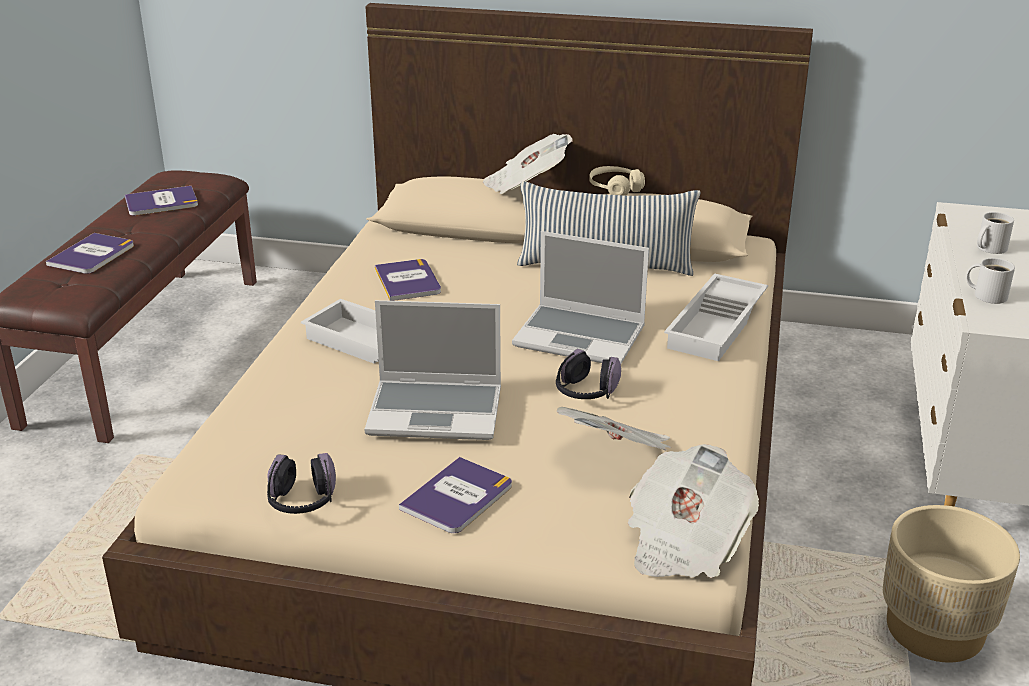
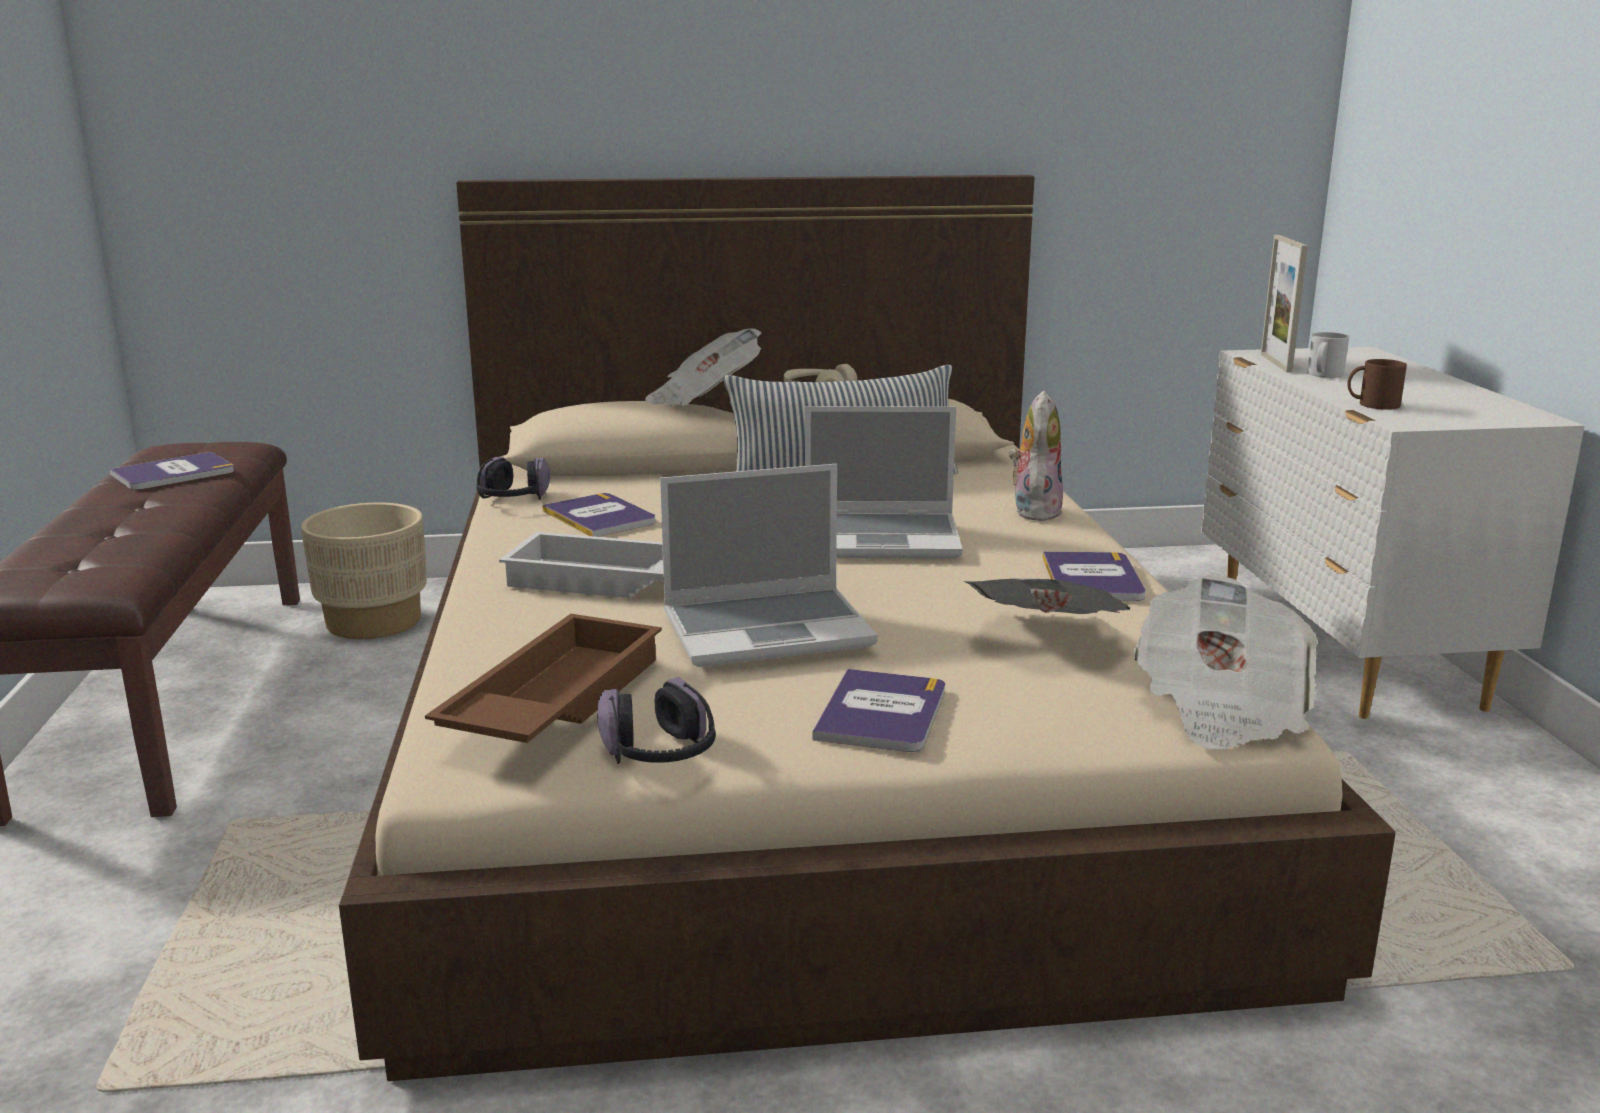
camera: 20 degrees left, 10 degrees down
(92, 255) = (100, 534): book -> book (1092, 579)
(267, 445) = (551, 700): none -> brown tray
(585, 392) = (941, 588): headphones -> headphones (512, 500)
(718, 325) = (1034, 511): white tray -> plush toy
(935, 630) = (1445, 811): beige planter -> beige planter (374, 622)
(965, 226) = (1275, 363): none -> picture frame
(987, 295) = (1375, 404): white mug -> brown mug

